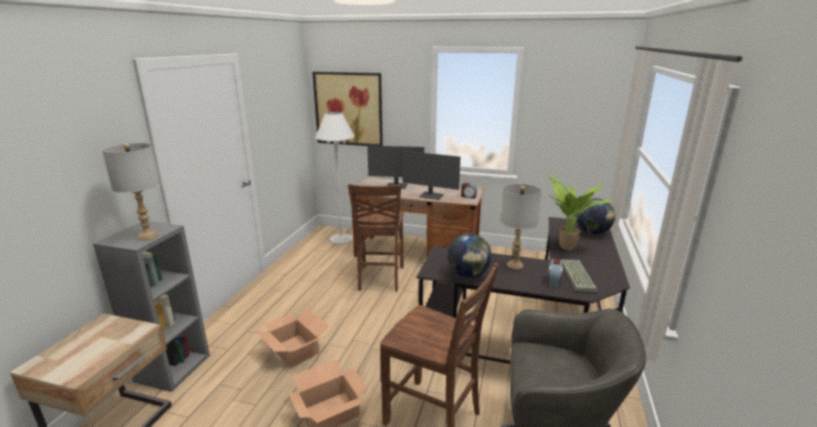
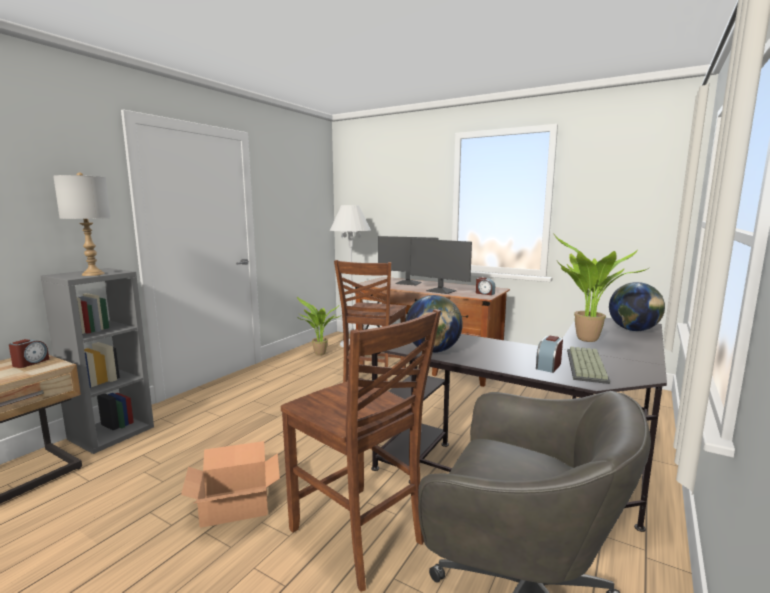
camera: 15 degrees right, 10 degrees down
(112, 329) = (30, 363): none -> alarm clock
(295, 350) = (241, 435): cardboard box -> none
(316, 254) = (319, 354): none -> potted plant
(348, 109) = (370, 205): picture -> none
(514, 265) = (502, 348): grey table lamp -> none

